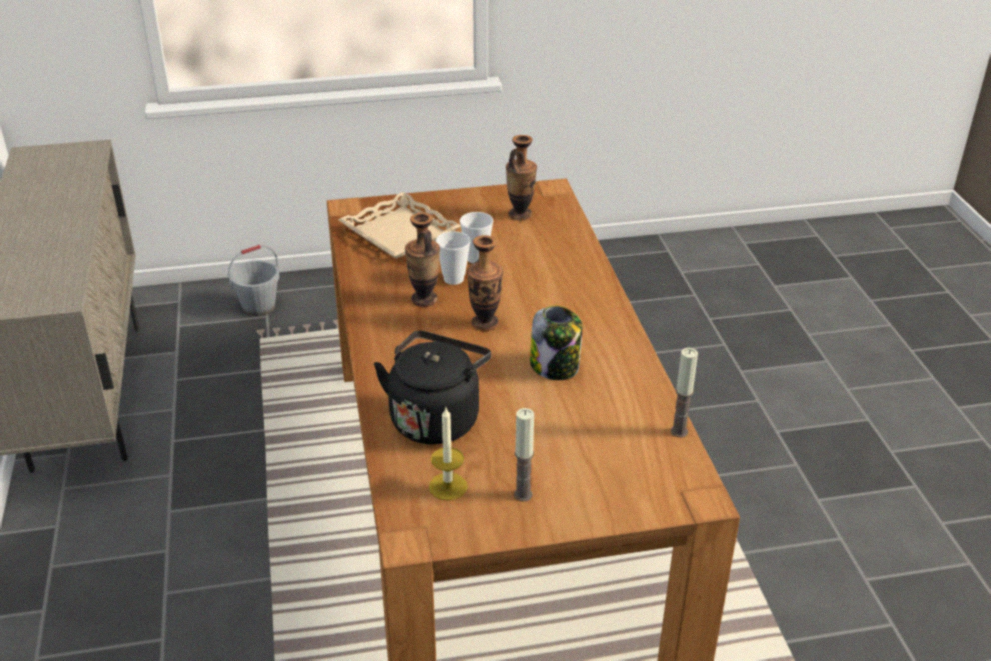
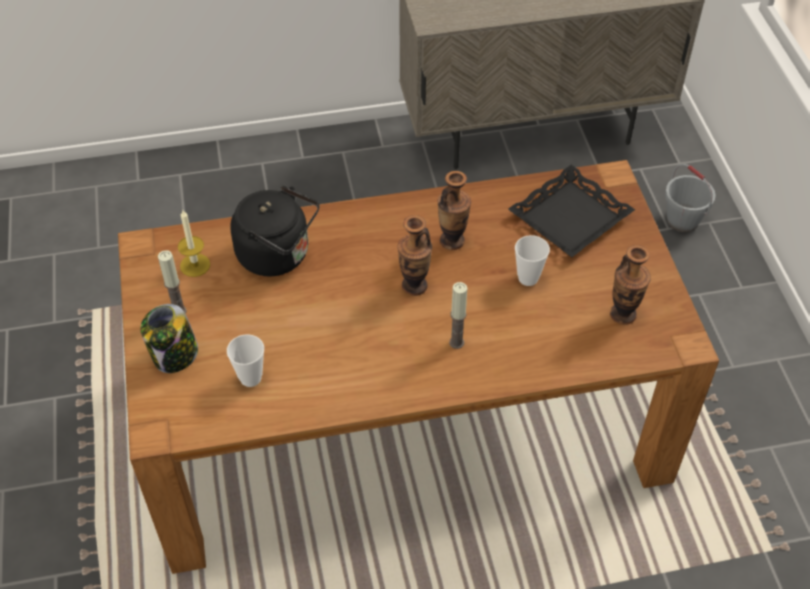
camera: 90 degrees right, 15 degrees up
(400, 233) = (570, 218): beige tray -> black tray
(453, 279) = (488, 261): cup -> cup (250, 378)
(555, 366) = (345, 337): jar -> jar (175, 356)
(679, 431) = (245, 426): candle -> candle (456, 342)

